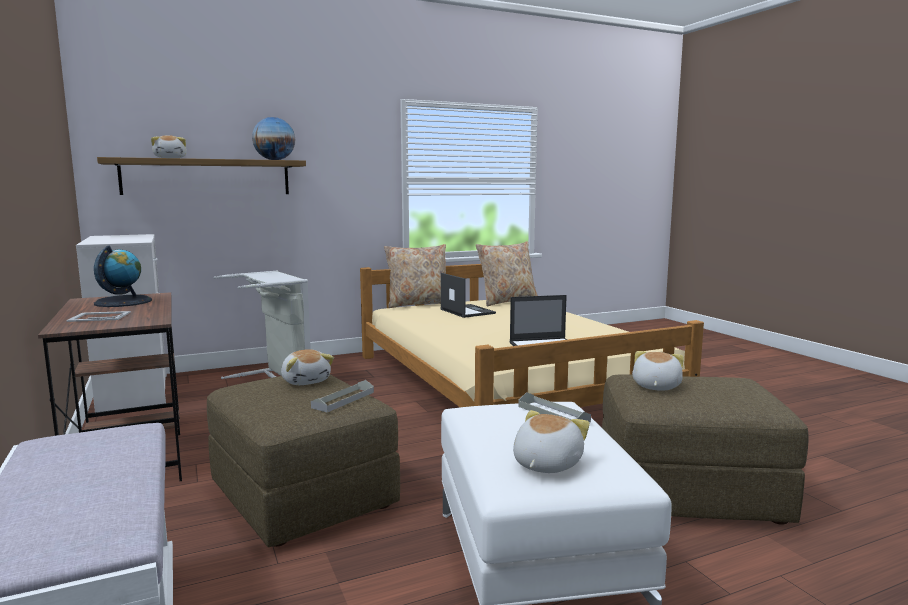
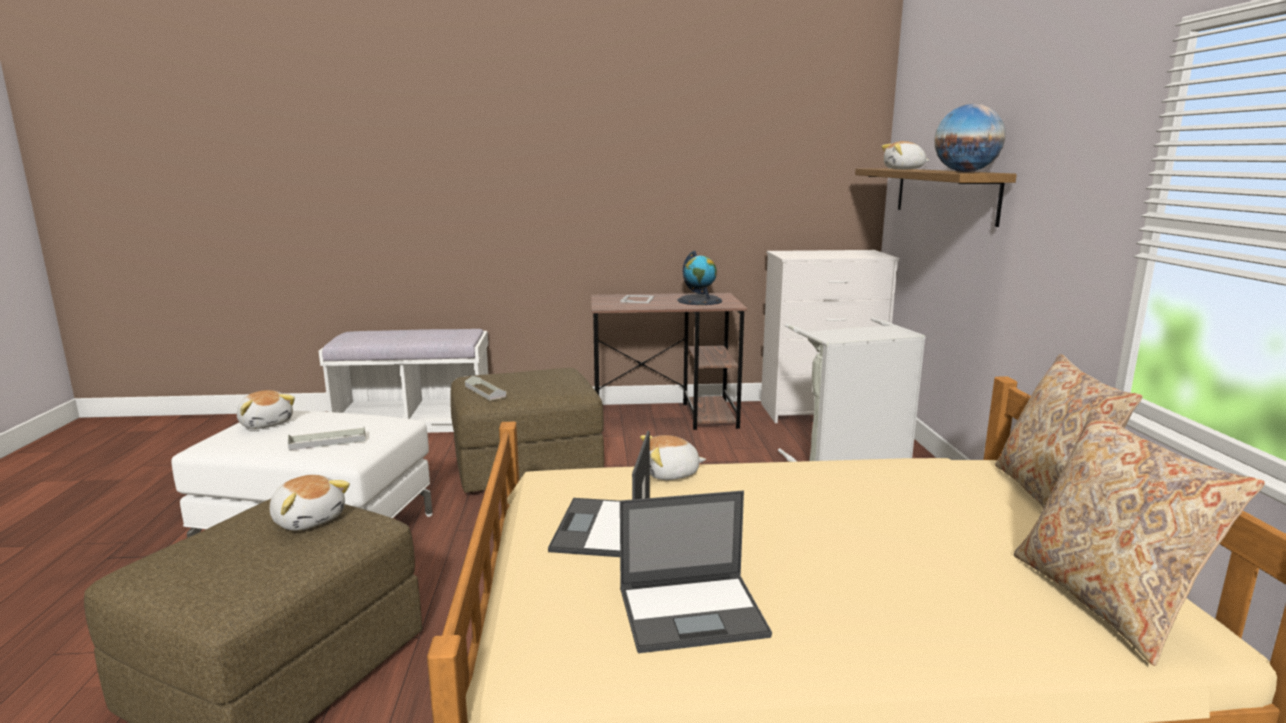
camera: 110 degrees right, 5 degrees up
(306, 381) = (551, 385): plush toy -> plush toy (671, 474)
(466, 311) = (942, 521): laptop -> laptop (694, 612)

